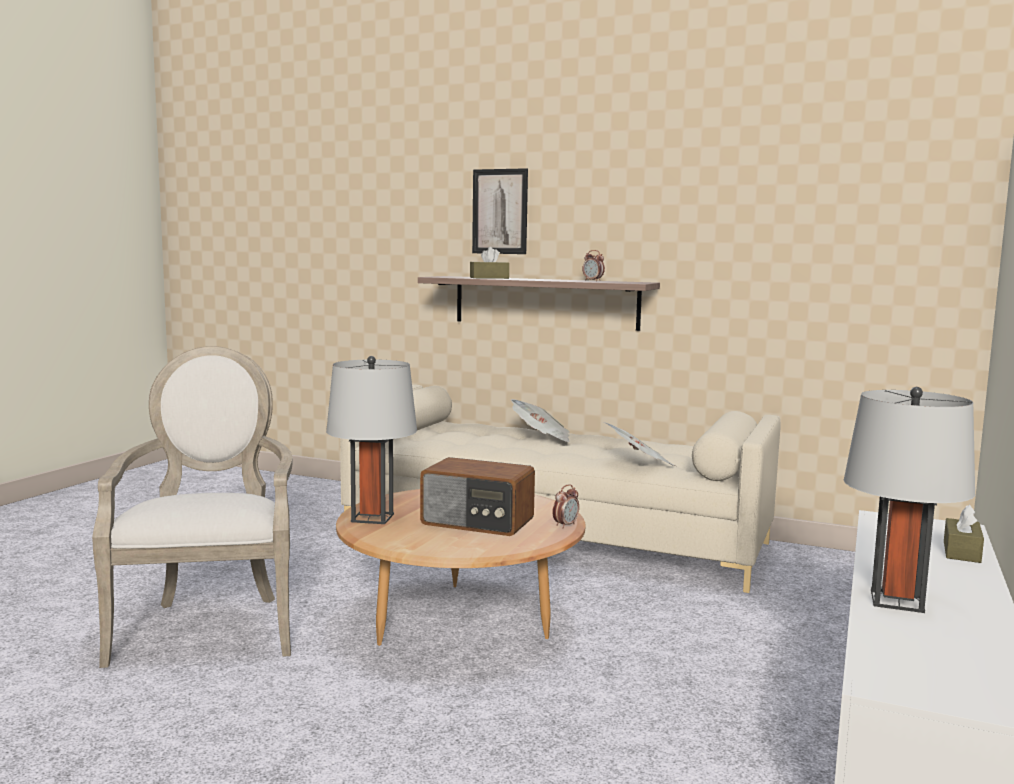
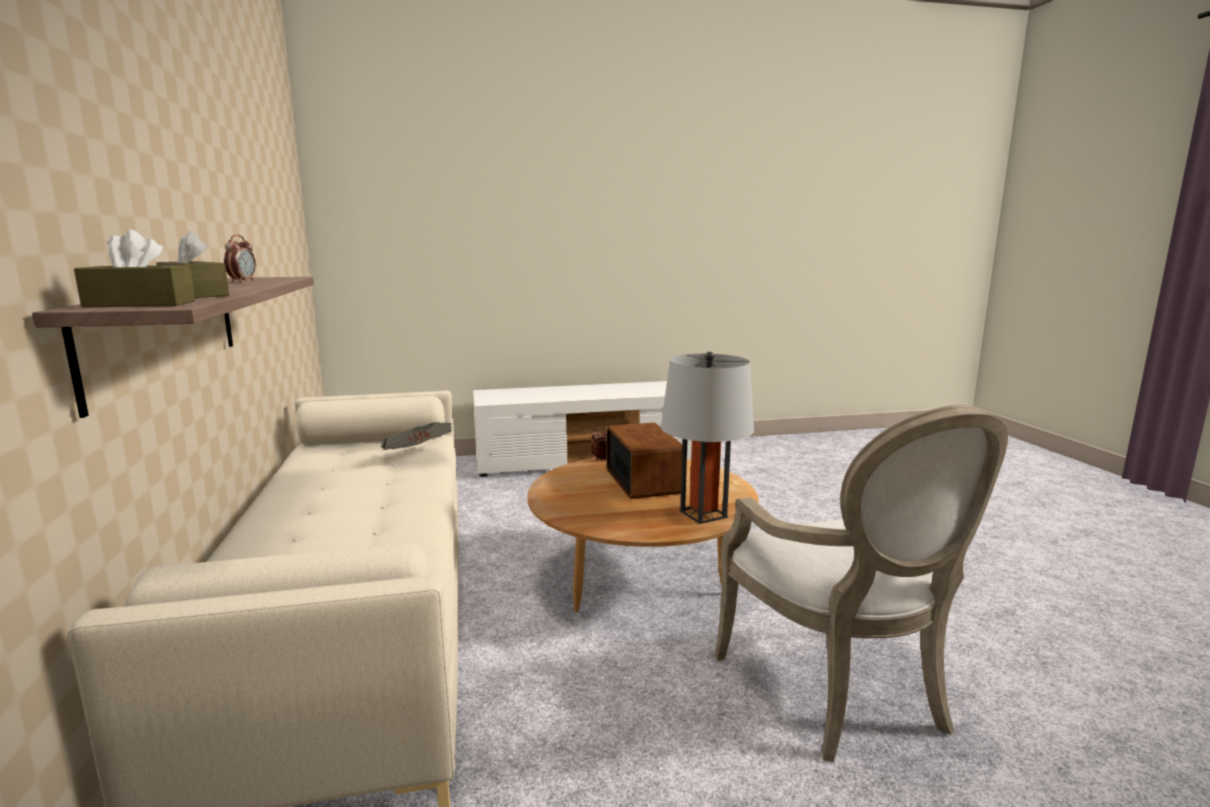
camera: 125 degrees left, 5 degrees up
(210, 626) = (842, 694): armchair -> armchair turned 60 degrees counterclockwise
(500, 211) = (87, 149): picture -> none
(541, 437) = (307, 518): newspaper -> none
(896, 601) = (623, 393): grey table lamp -> none
(961, 551) = (532, 390): brown tissue box -> brown tissue box (140, 304)

